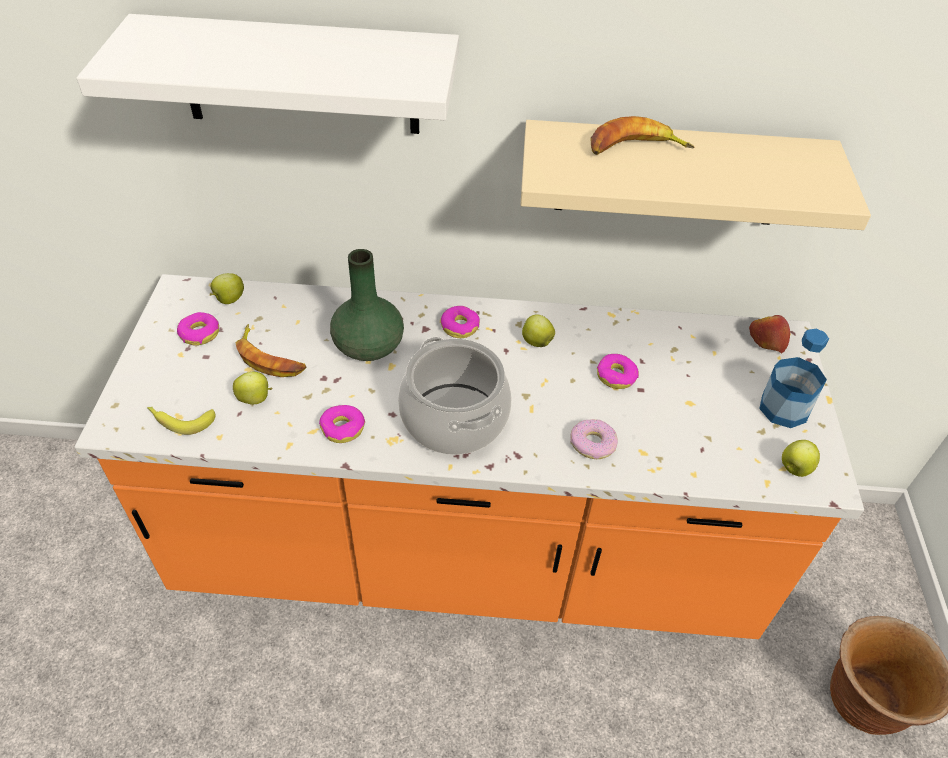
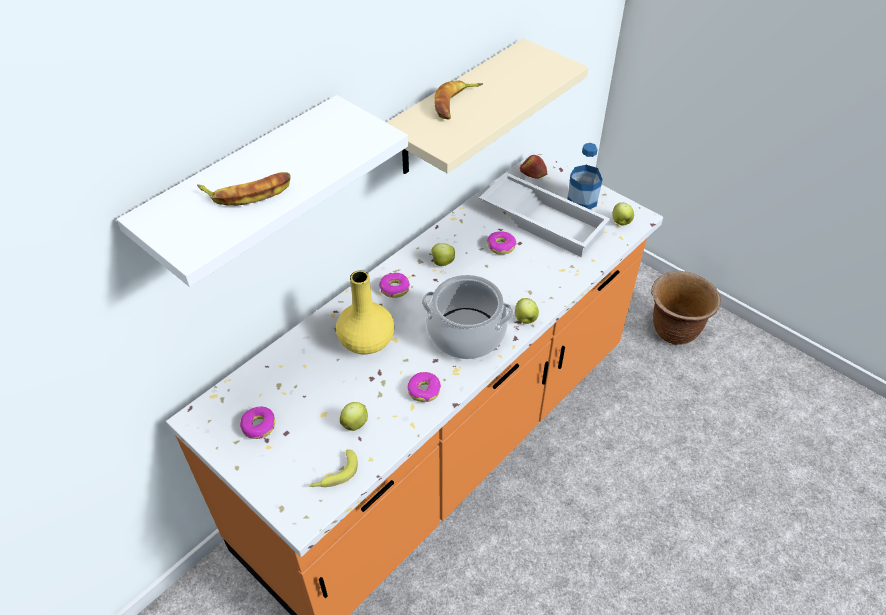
camera: 50 degrees left, 0 degrees up
(229, 300) = (241, 393): apple -> apple (525, 319)
(270, 358) = (324, 397): banana -> banana (248, 192)
(368, 347) = (366, 342): green vase -> yellow vase
(592, 443) = (538, 286): donut -> none
(704, 391) = (544, 220): none -> white tray

